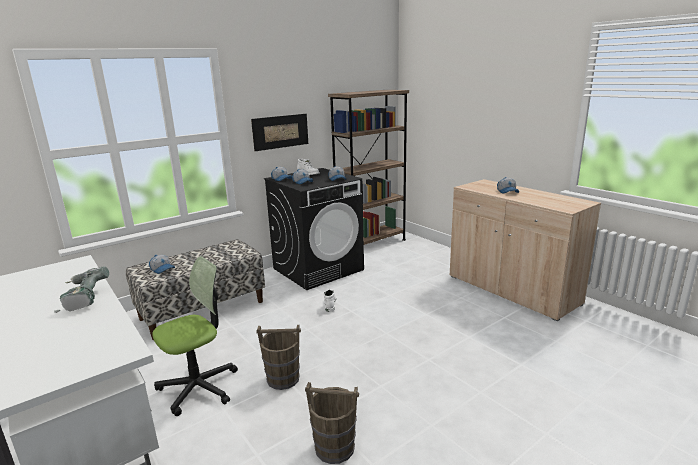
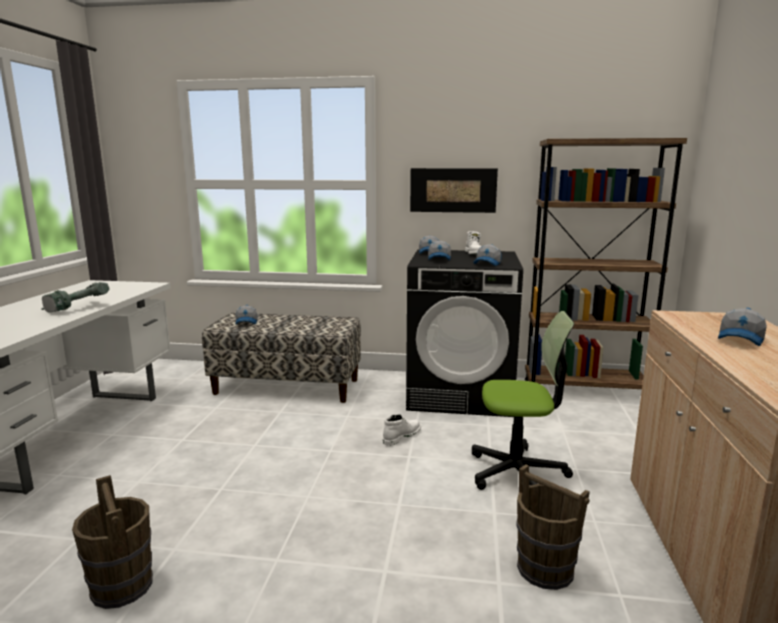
camera: 45 degrees right, 5 degrees down
(199, 387) = (162, 451): office chair -> office chair (517, 473)
(283, 379) = (220, 486): brown bucket -> brown bucket (545, 569)

